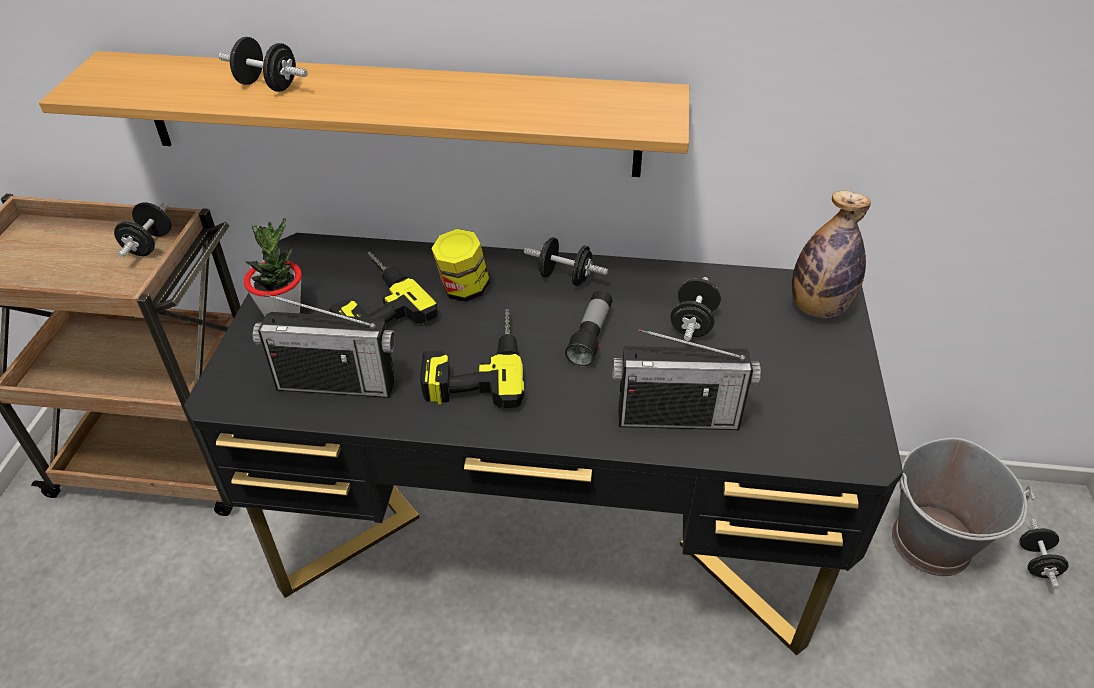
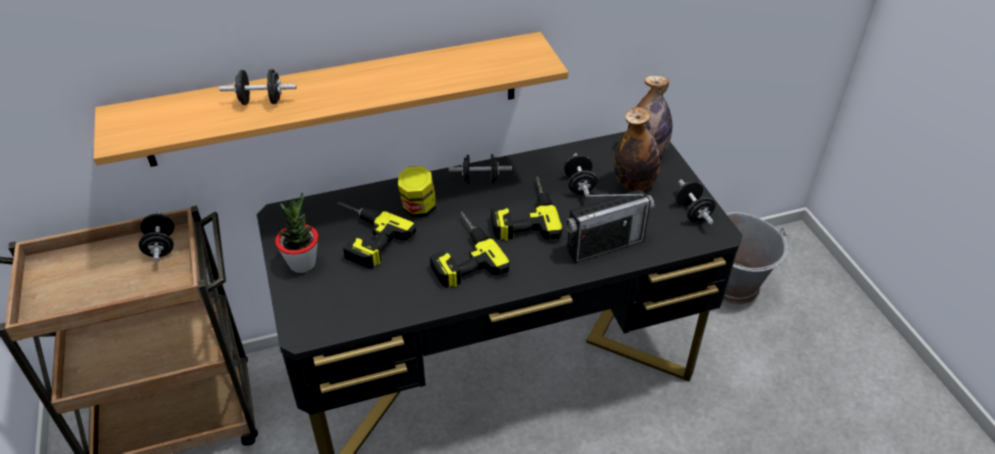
camera: 25 degrees left, 0 degrees up
(336, 383) = (378, 296): radio -> none
(590, 337) = (522, 213): flashlight -> power drill
(774, 345) = (634, 184): none -> bottle
(1036, 563) = (794, 276): black dumbbell -> black dumbbell (692, 212)

